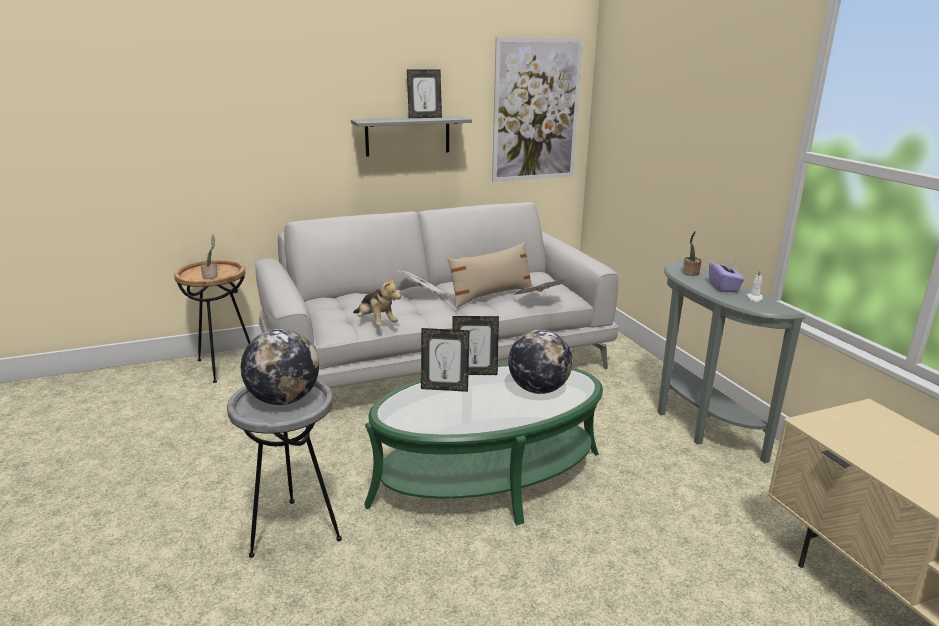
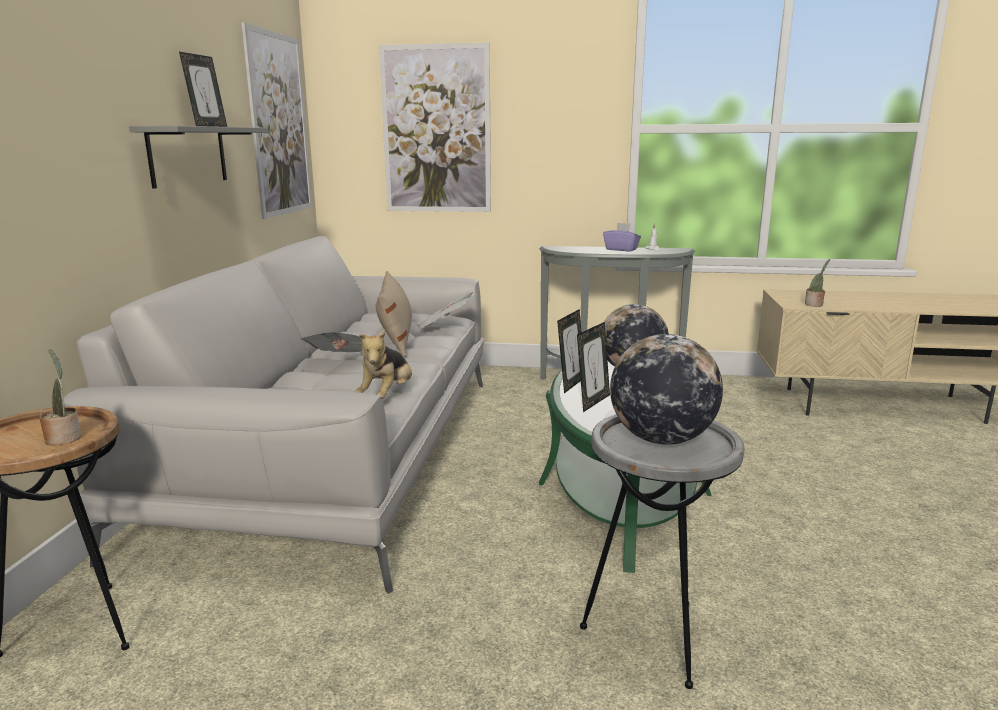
camera: 60 degrees left, 5 degrees down
(376, 323) = (387, 395): plush toy -> plush toy turned 120 degrees clockwise
(655, 126) = (436, 130): none -> picture
(690, 273) = (579, 249): potted plant -> potted plant (814, 305)

